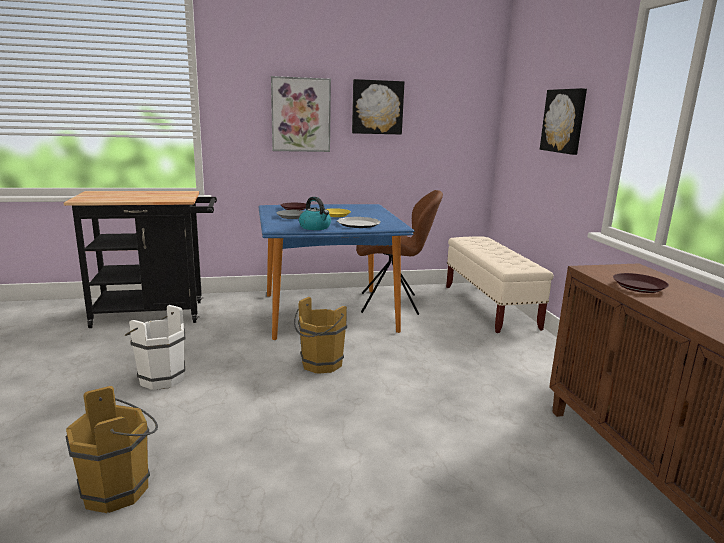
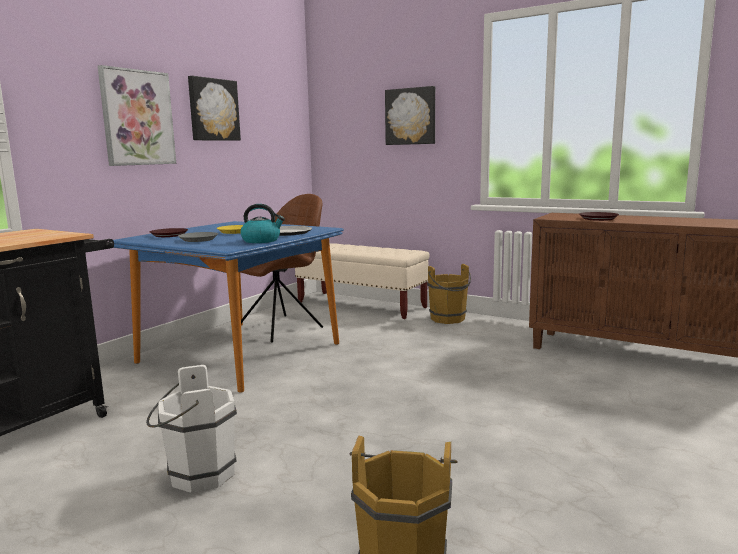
camera: 45 degrees left, 5 degrees down
(319, 365) = (332, 390): brown bucket -> brown bucket (448, 320)

